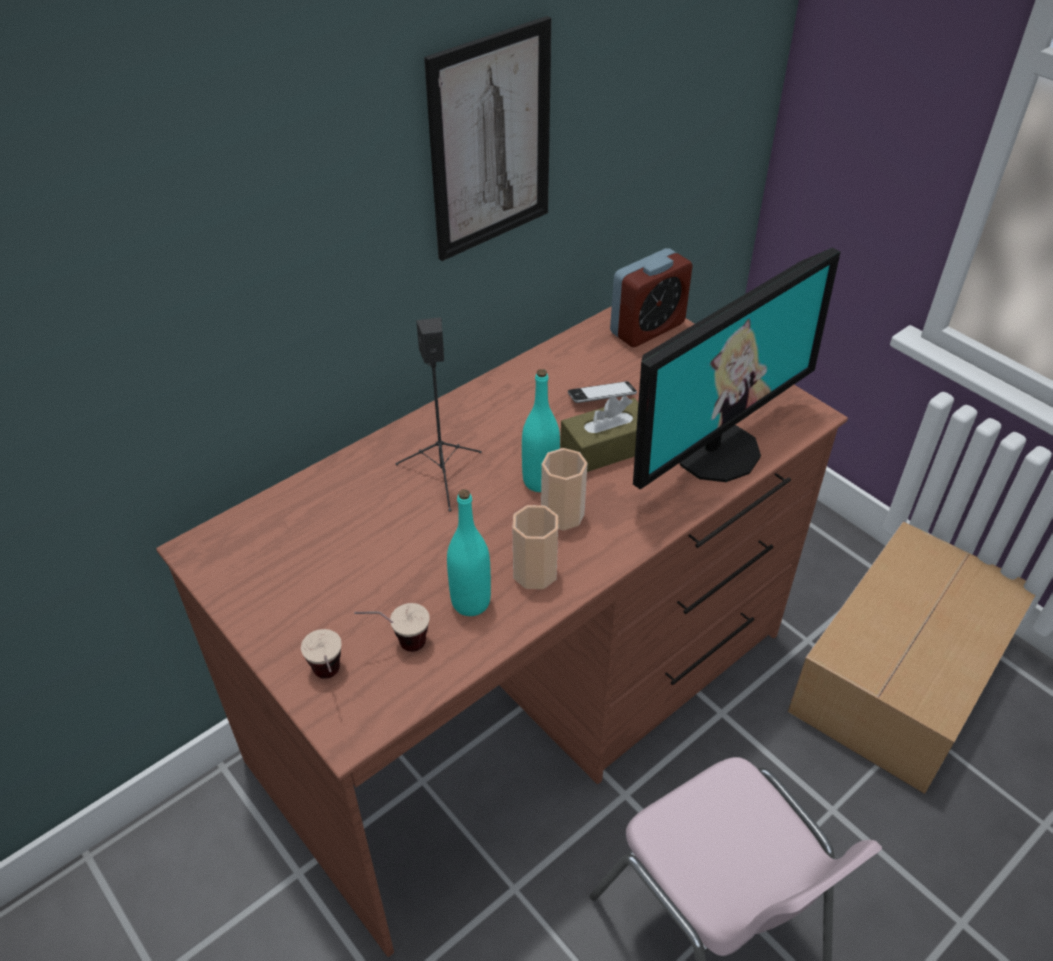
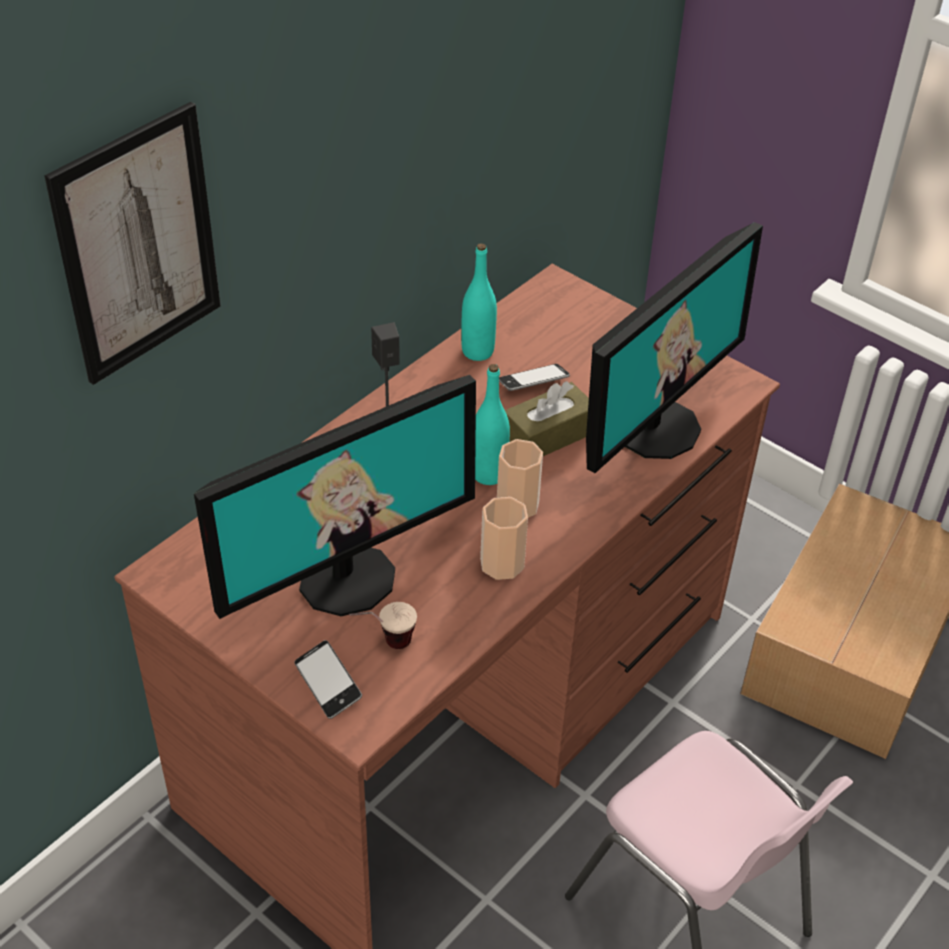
camera: 10 degrees left, 0 degrees up
(330, 681) = (328, 683): cup -> phone
(377, 572) = (346, 578): none -> monitor
(471, 602) = (446, 597): turquoise bottle -> turquoise bottle (477, 351)
(490, 142) = (414, 139): picture -> picture (138, 245)
(647, 328) = (566, 304): alarm clock -> none

